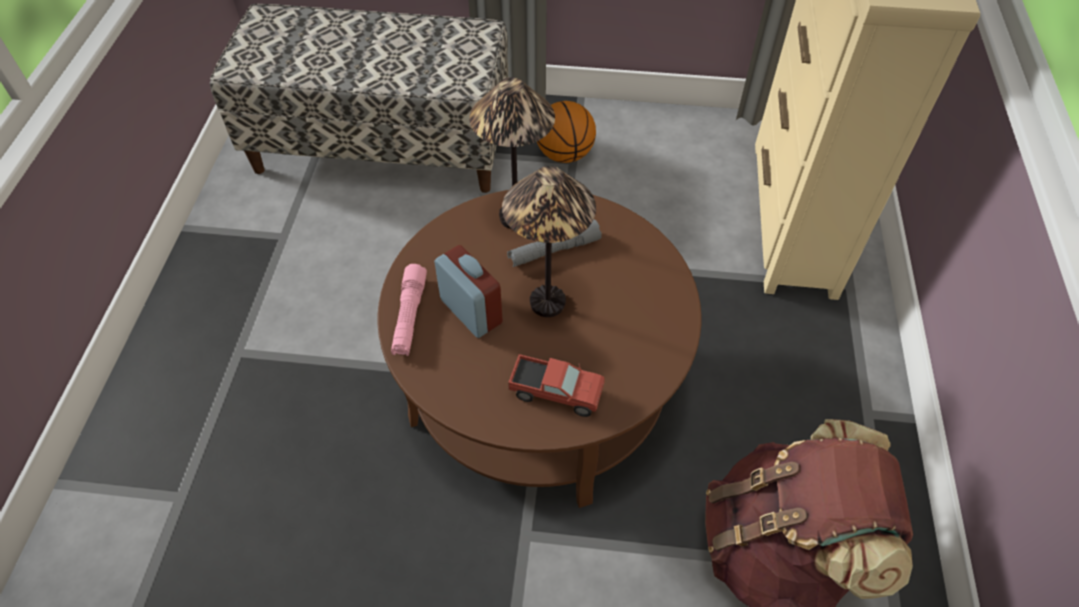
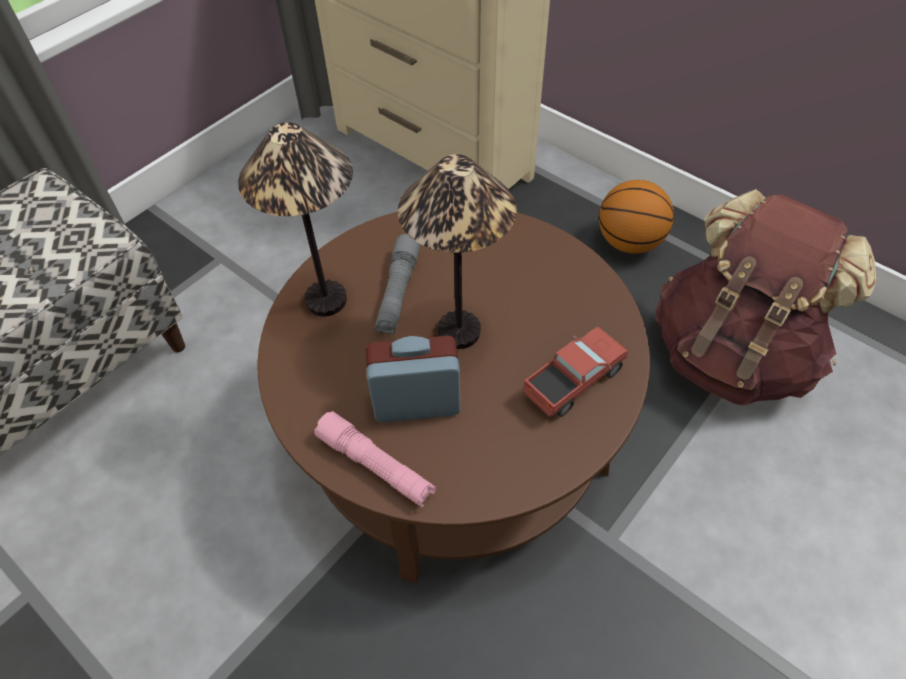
camera: 55 degrees left, 0 degrees up
(565, 154) = (206, 258): basketball -> basketball (629, 242)

